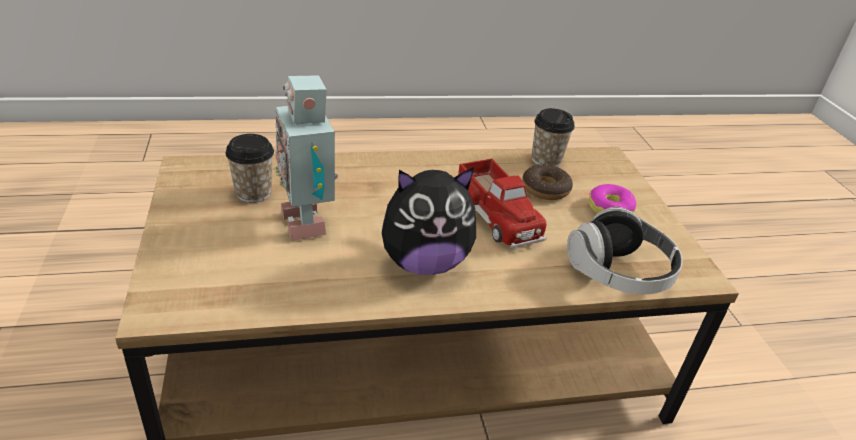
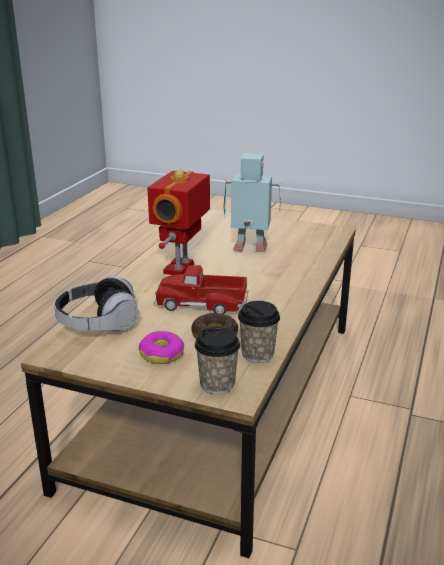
camera: 125 degrees right, 10 degrees down
(253, 193) = (293, 242): cup -> cup (217, 384)
(424, 262) = (181, 269): plush toy -> toy robot

